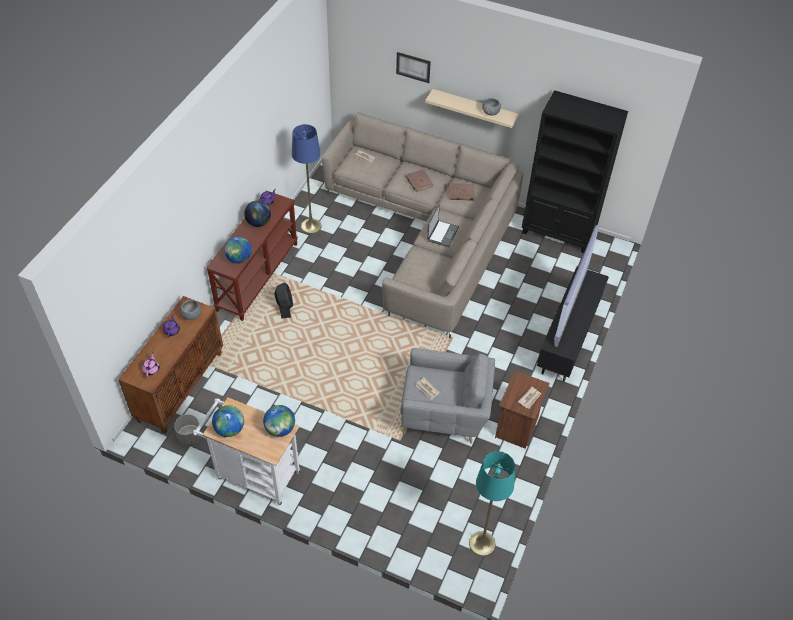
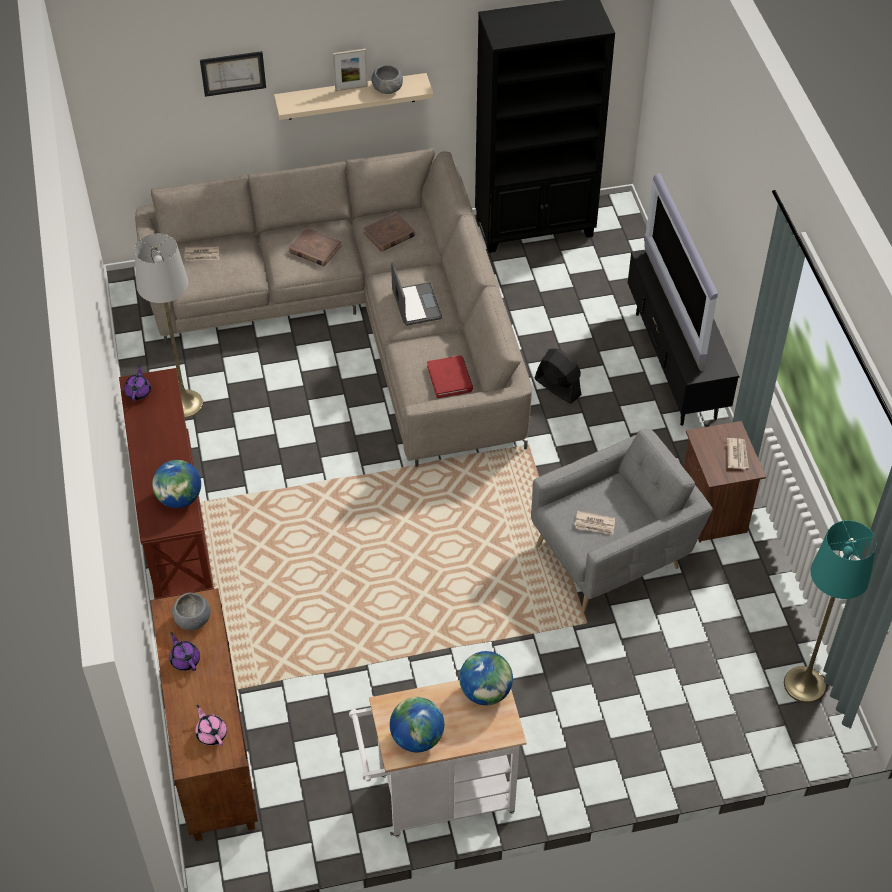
camera: 35 degrees left, 0 degrees up
(189, 436) = (295, 808): grey planter -> none
(259, 222) = (156, 430): globe -> none
(284, 307) = (257, 541): black fan -> black fan (557, 387)
(311, 226) = (185, 404): blue floor lamp -> grey floor lamp
(425, 278) = (450, 378): none -> red book
(473, 103) = (351, 88): none -> picture frame

